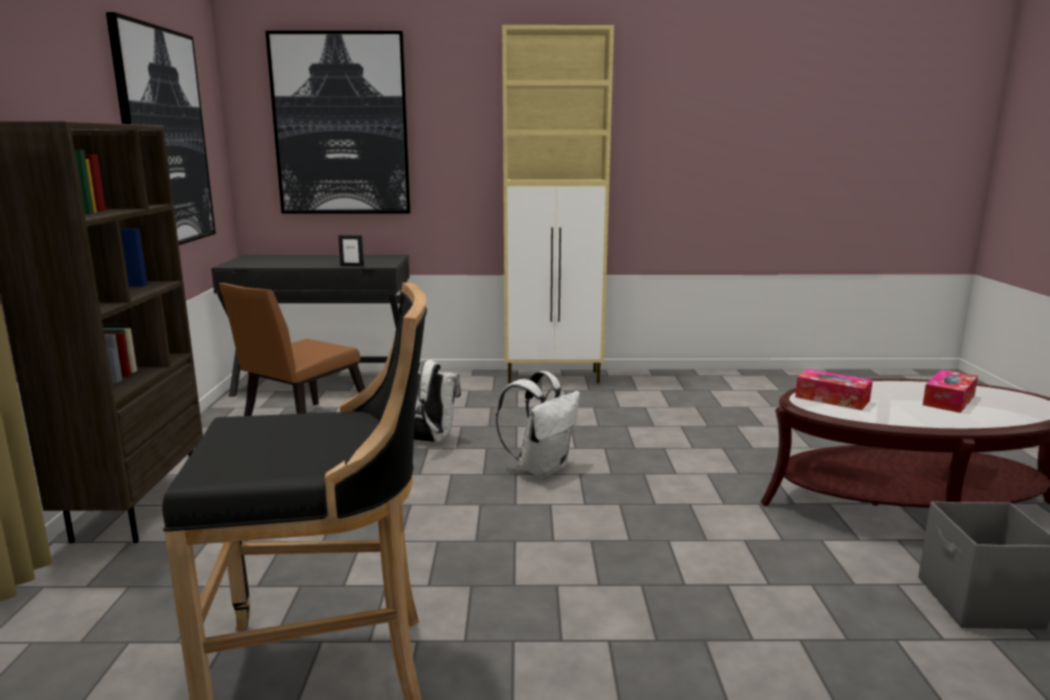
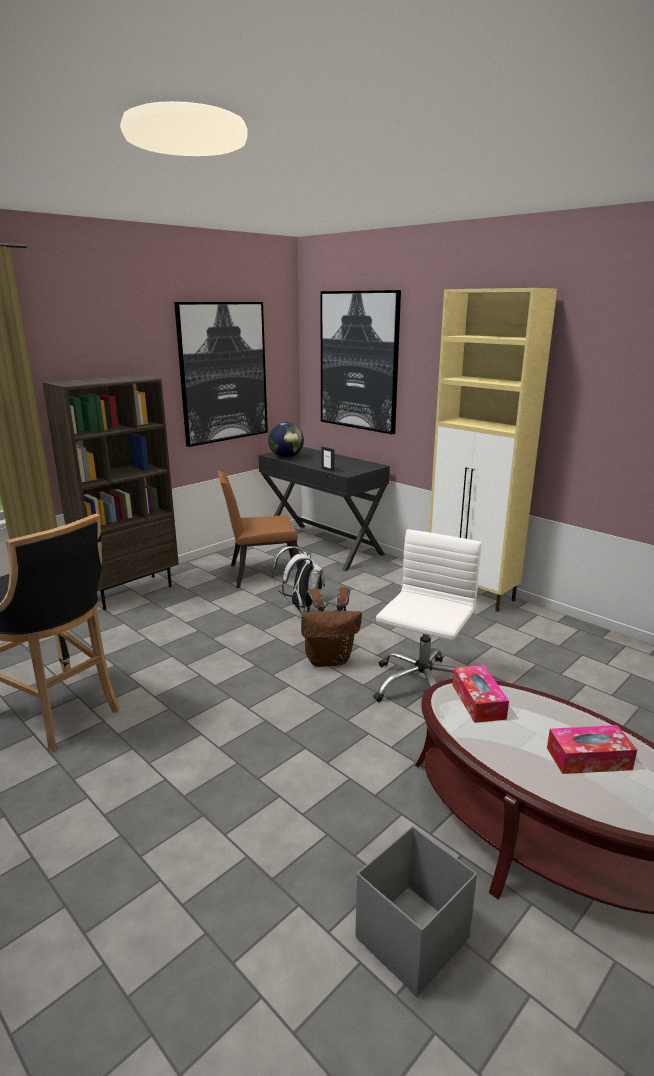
camera: 45 degrees right, 5 degrees up
(260, 264) = (286, 457): none -> globe
(541, 468) = (329, 659): white backpack -> brown backpack
(655, 453) = (422, 685): none -> white office chair

